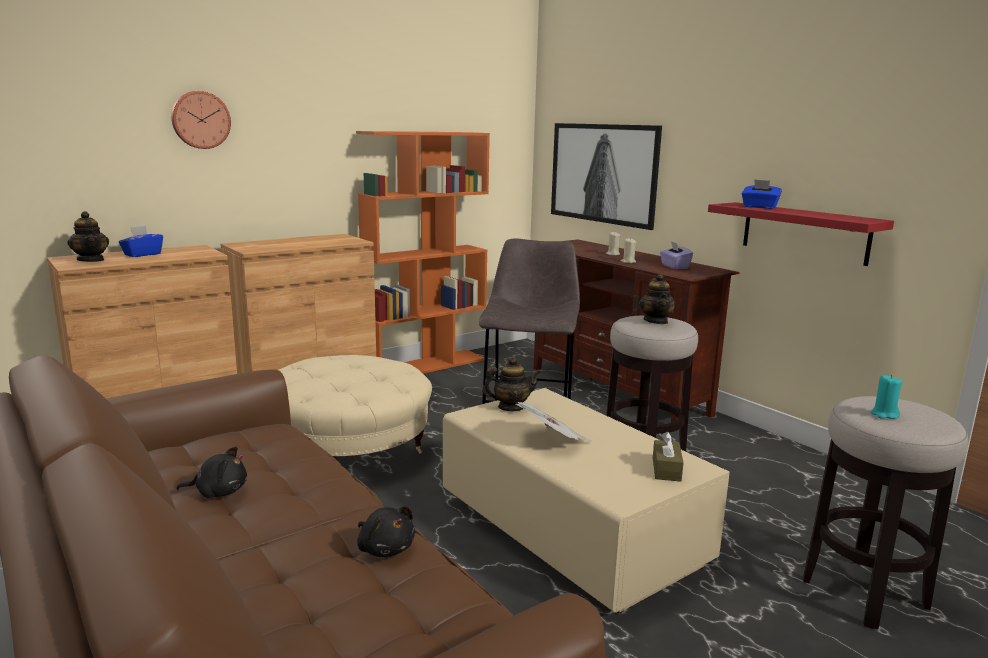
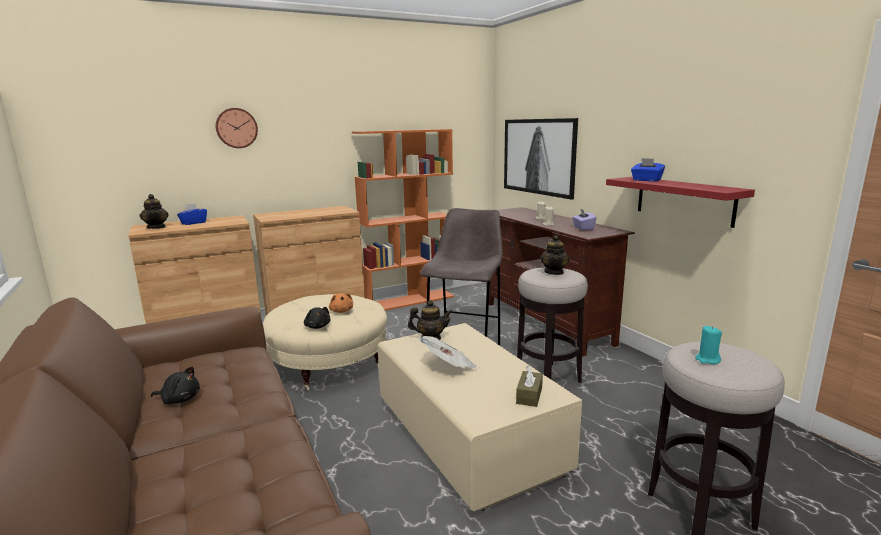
camera: 10 degrees right, 0 degrees up
(371, 376) = (341, 311): none -> orange plush toy
(385, 548) = (270, 453): black plush toy -> black plush toy (317, 326)

